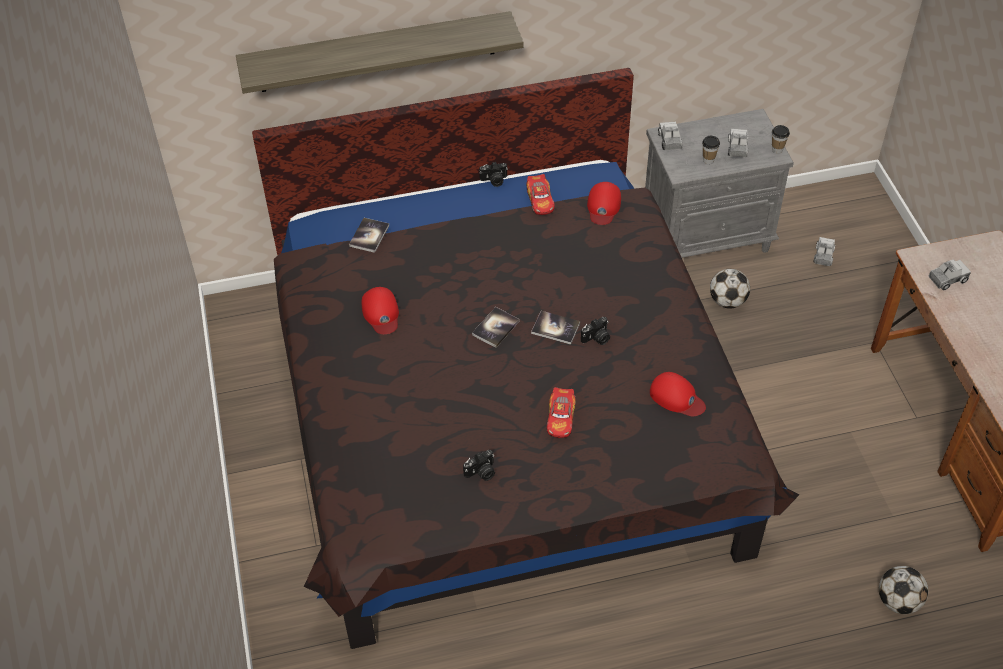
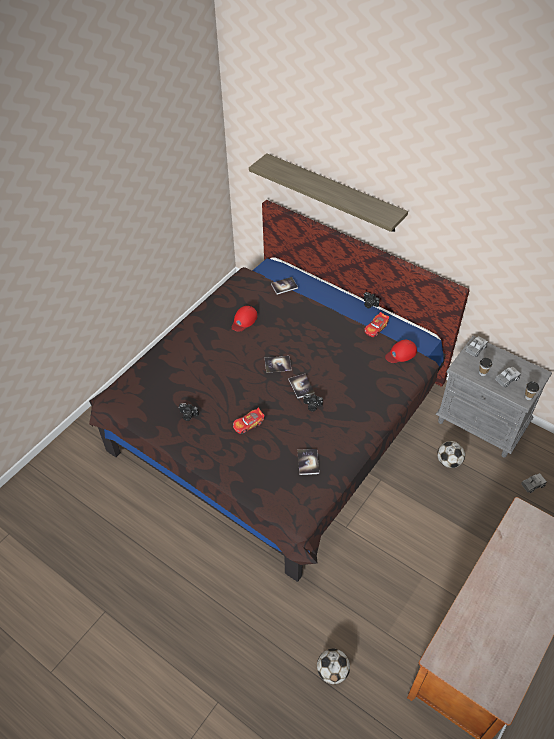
camera: 50 degrees right, 0 degrees up
(676, 397) = (308, 462): red cap -> book
(947, 279) = (523, 536): toy truck -> none

